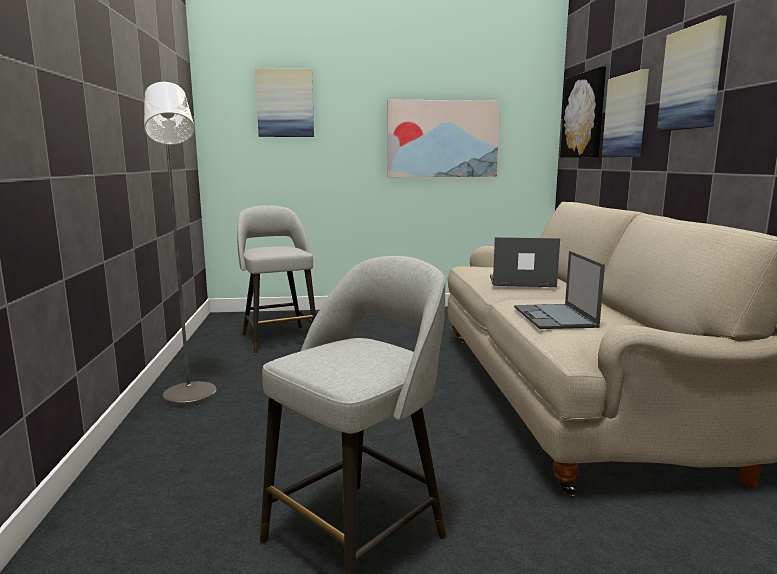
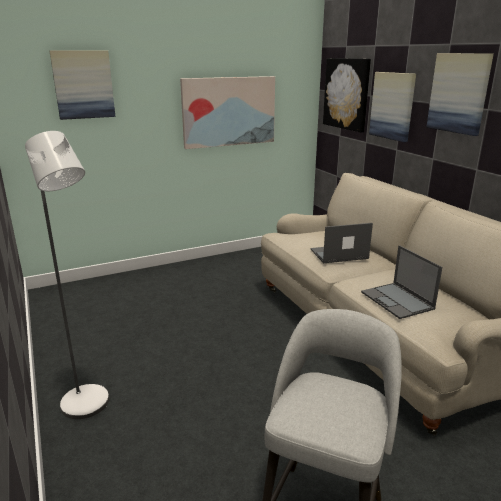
camera: 20 degrees left, 10 degrees up
(279, 338) = (119, 314): grey stool -> none

